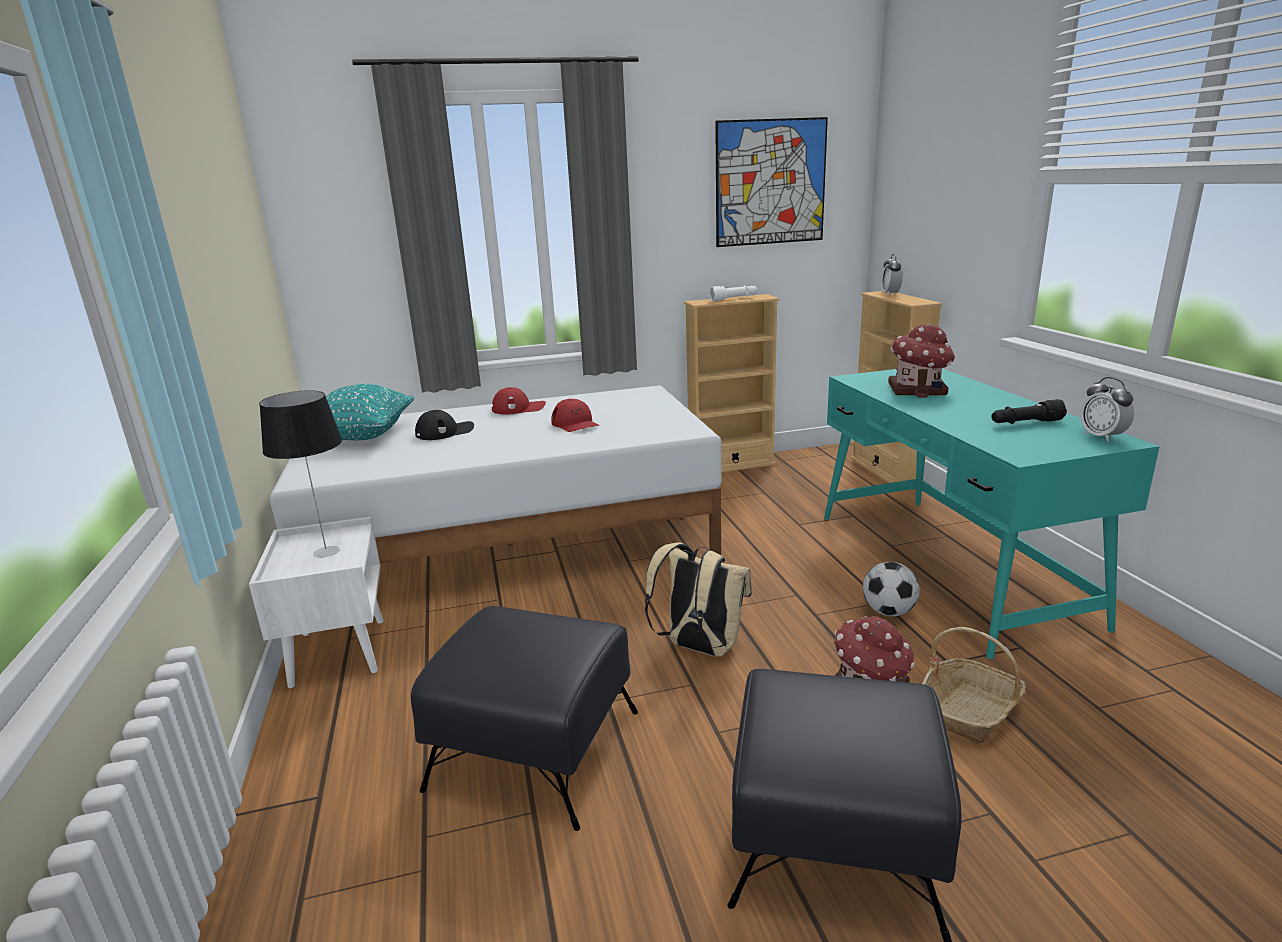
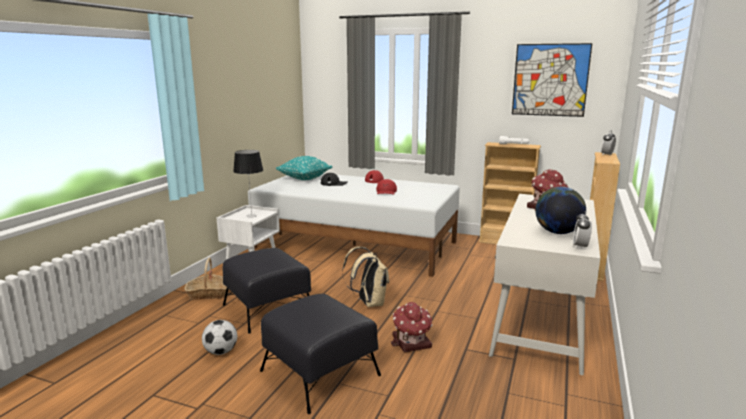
camera: 35 degrees right, 5 degrees down
(888, 612) = (473, 322): football -> football (221, 352)
(947, 566) = (540, 318): turquoise desk -> white desk
(970, 711) = (442, 366): basket -> basket (209, 294)
(1025, 423) = (557, 232): black flashlight -> globe

